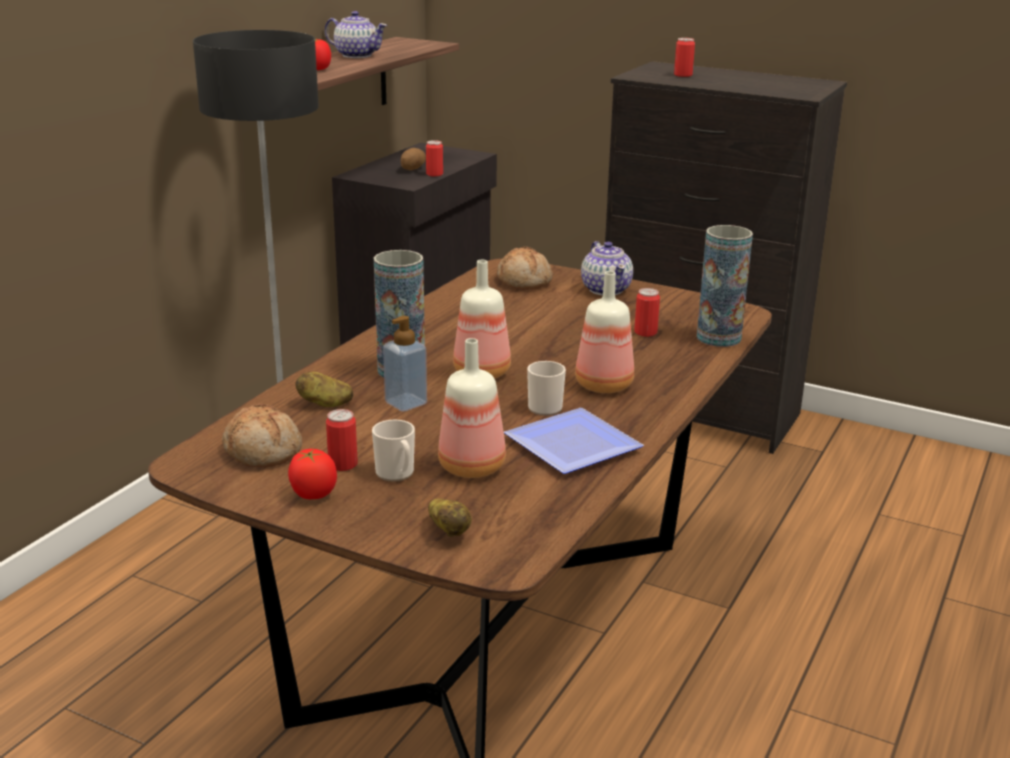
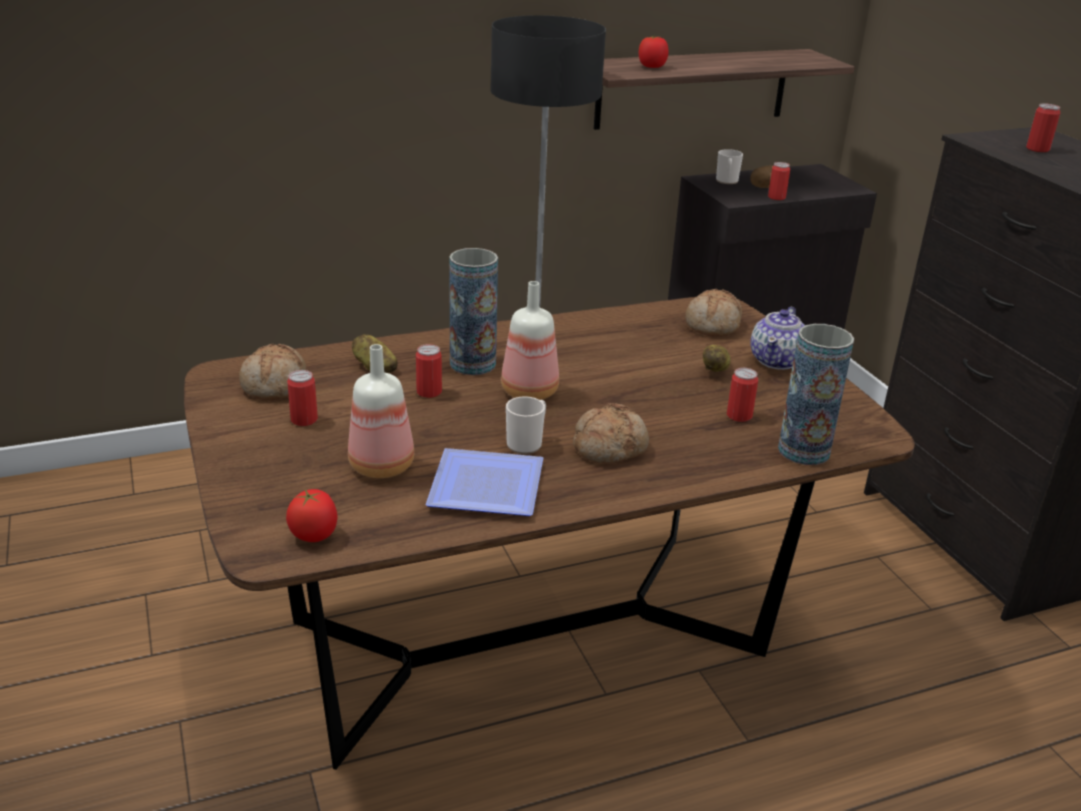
camera: 40 degrees right, 5 degrees up
(313, 494) = (248, 433): tomato -> tomato (314, 535)
(356, 55) = (722, 60): teapot -> none
(396, 474) = (323, 445): mug -> mug (727, 181)
(406, 403) = (429, 392): soap dispenser -> can
(449, 531) = (278, 507): potato -> potato (715, 369)
(603, 384) = (609, 446): bottle -> bread

